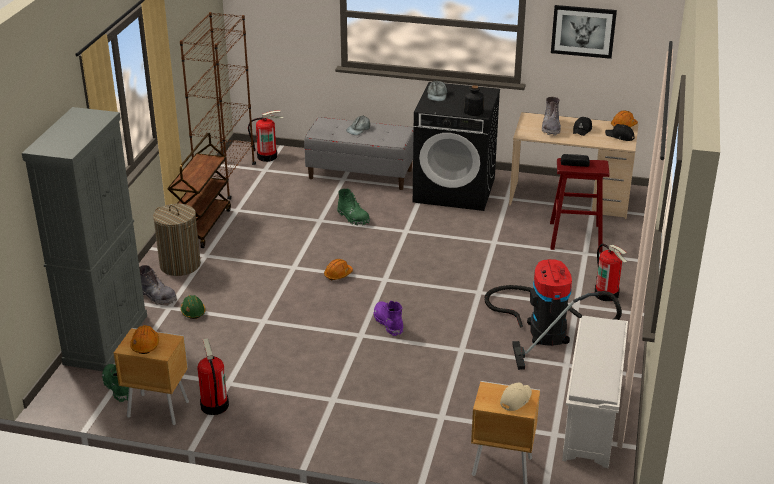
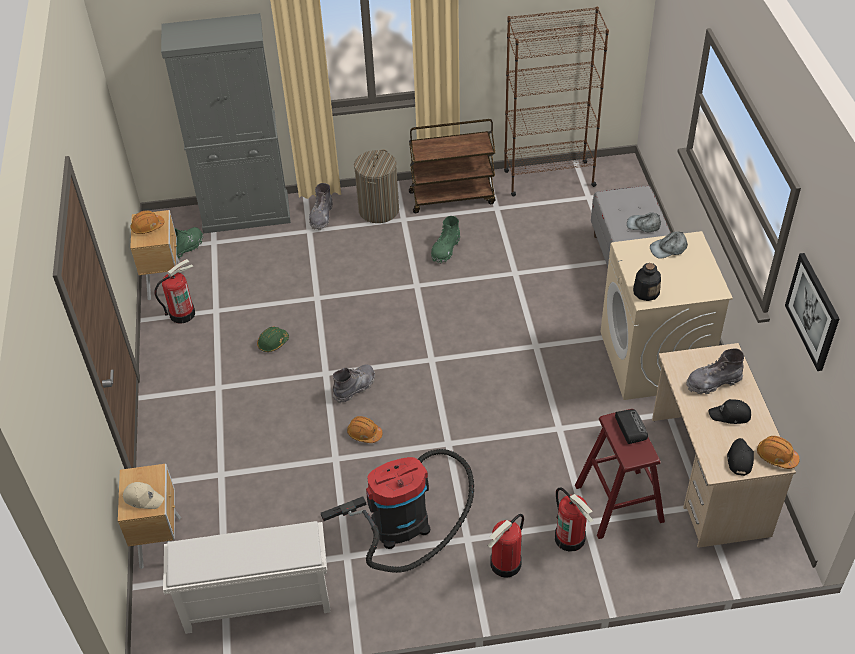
camera: 70 degrees right, 15 degrees up
(193, 311) = (309, 247): green hard hat -> green hard hat (273, 343)
(267, 156) = (617, 188): fire extinguisher -> fire extinguisher (570, 538)
(338, 274) = (421, 321): orange hard hat -> orange hard hat (364, 433)
(353, 218) = (536, 296): green boot -> green boot (445, 250)
(388, 323) = (355, 387): purple boot -> grey boot
(455, 190) = (654, 360): black washing machine -> beige washing machine

